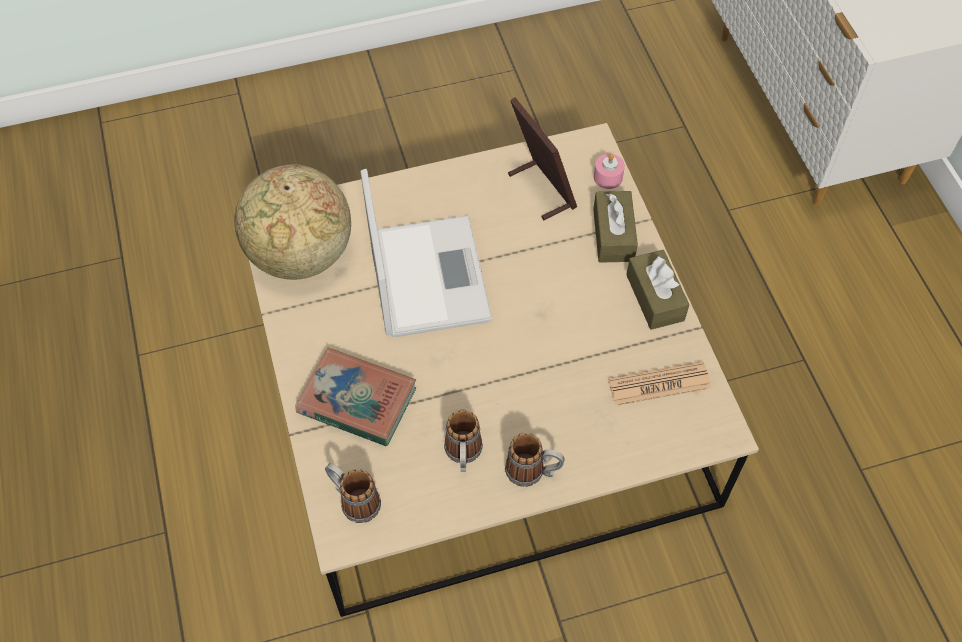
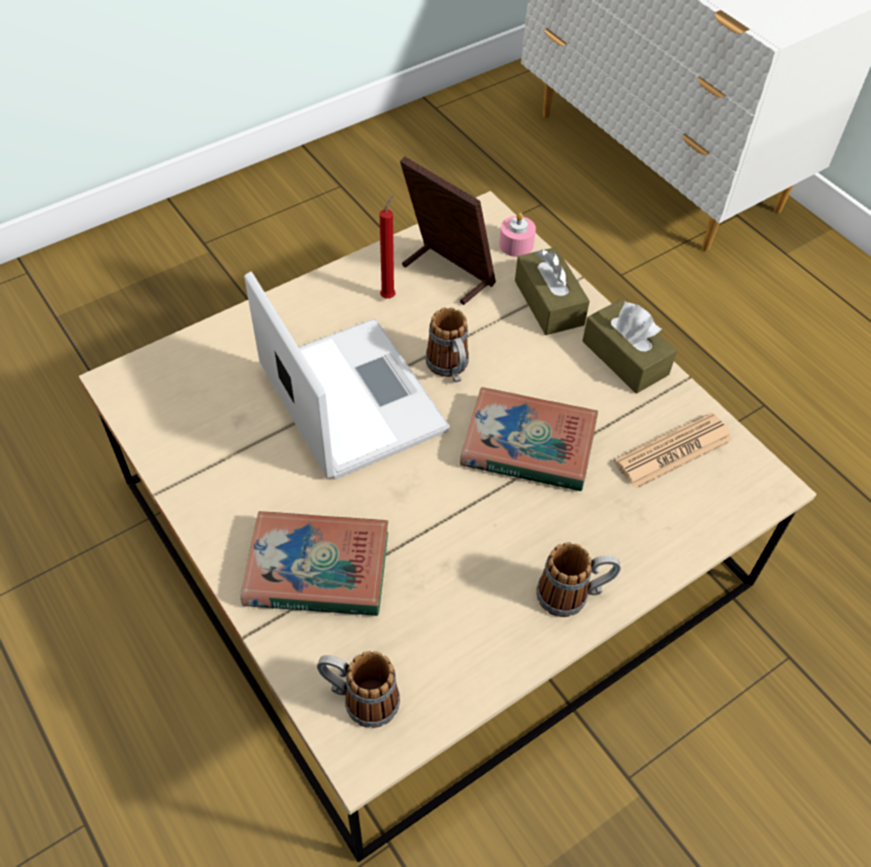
camera: 20 degrees left, 5 degrees down
(300, 255) = (181, 412): globe -> none
(463, 455) = (479, 599): mug -> mug (450, 369)
(488, 198) = (389, 296): none -> red candle
(547, 349) = (528, 445): none -> book

